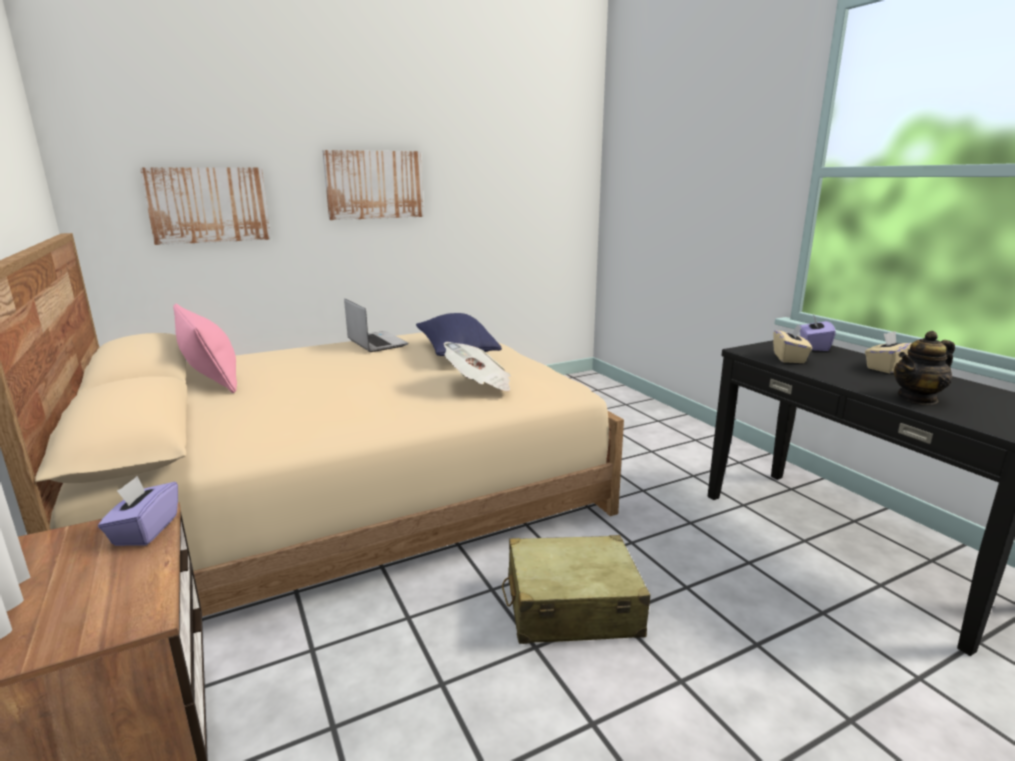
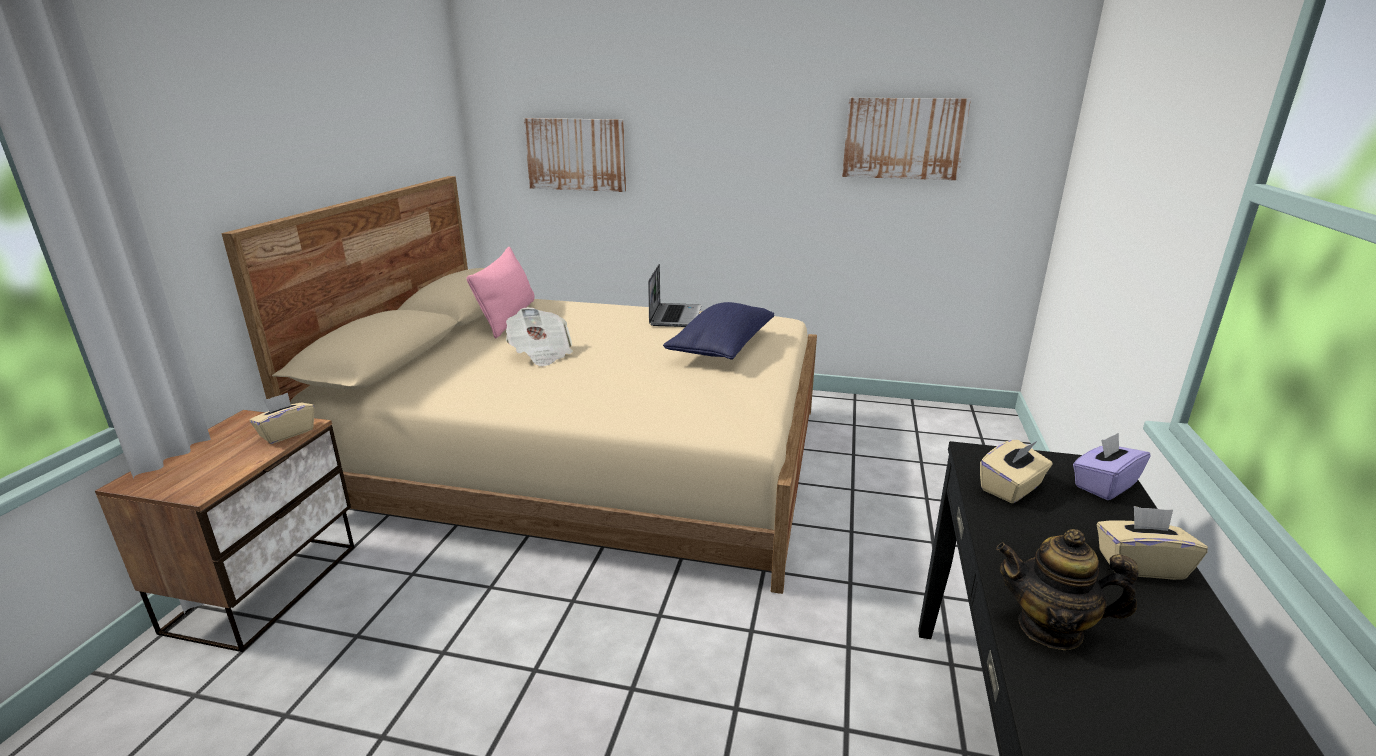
camera: 40 degrees right, 5 degrees up
(145, 530) = (287, 433): purple tissue box -> beige tissue box
(374, 185) = (736, 140): picture -> picture (903, 138)
(479, 384) = (658, 392): newspaper -> newspaper (541, 353)
(571, 607) = (608, 656): beige suitcase -> none

